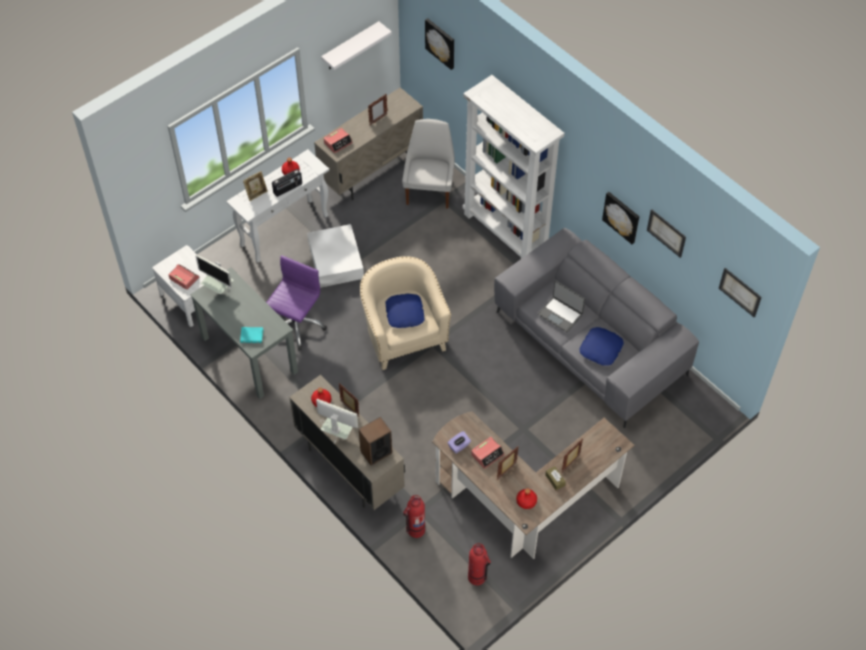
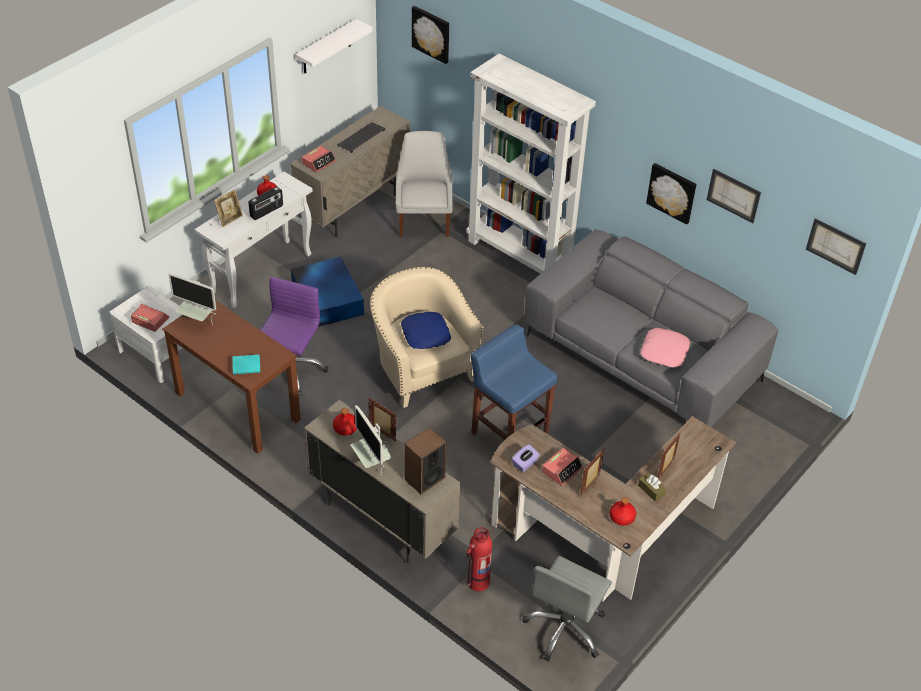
camera: 10 degrees left, 10 degrees down
(249, 354) = (237, 406): grey desk -> brown desk
(336, 260) = (327, 298): white storage box -> blue storage box
(338, 434) = (372, 463): monitor -> monitor turned 135 degrees counterclockwise
(378, 120) = (361, 137): picture frame -> keyboard
(464, 401) = (509, 433): none -> blue stool
(477, 577) = (565, 629): fire extinguisher -> grey office chair
(560, 314) = (609, 320): laptop -> none
(601, 349) = (665, 352): blue pillow -> pink pillow

